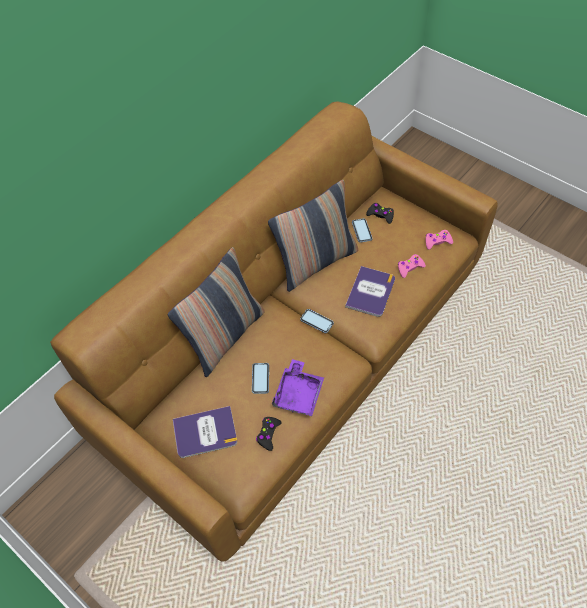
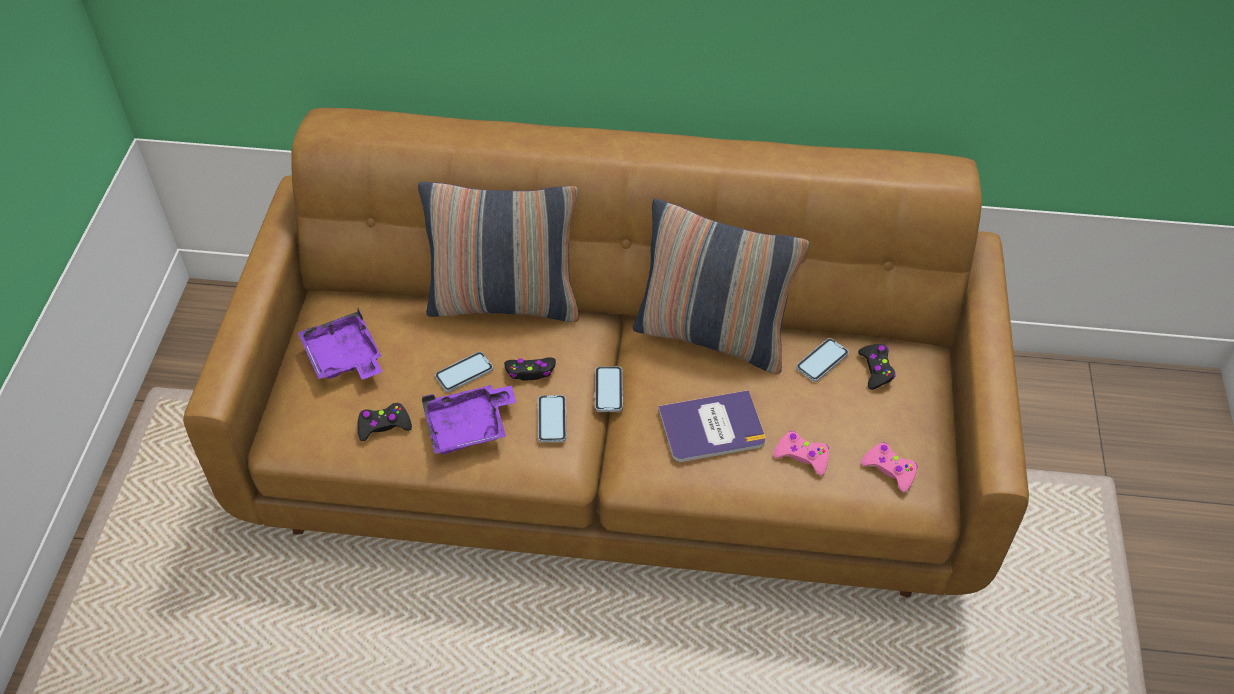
camera: 55 degrees right, 5 degrees down
(205, 432) = (344, 358): book -> purple tray
(282, 348) = (530, 372): none -> black game controller
(319, 354) = (552, 420): none -> phone

